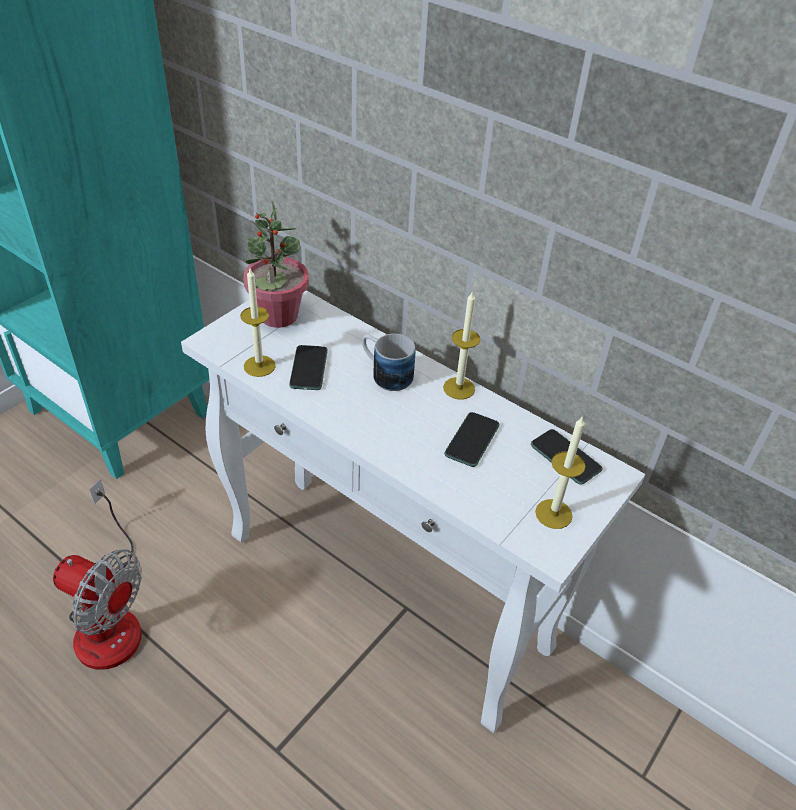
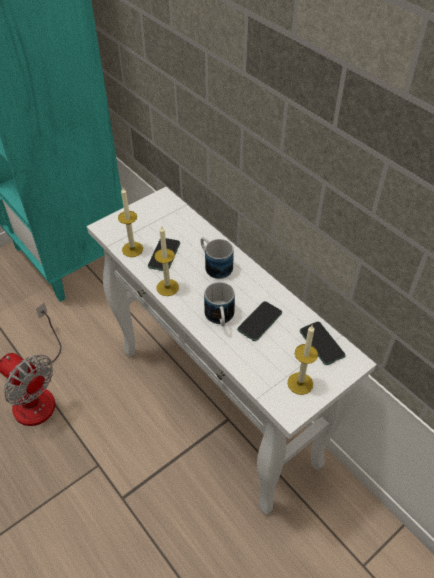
camera: 15 degrees right, 5 degrees up
(278, 316) = (154, 214): potted plant -> none
(415, 443) = (220, 318): none -> mug
(459, 388) = (262, 282): candle -> candle (167, 287)

